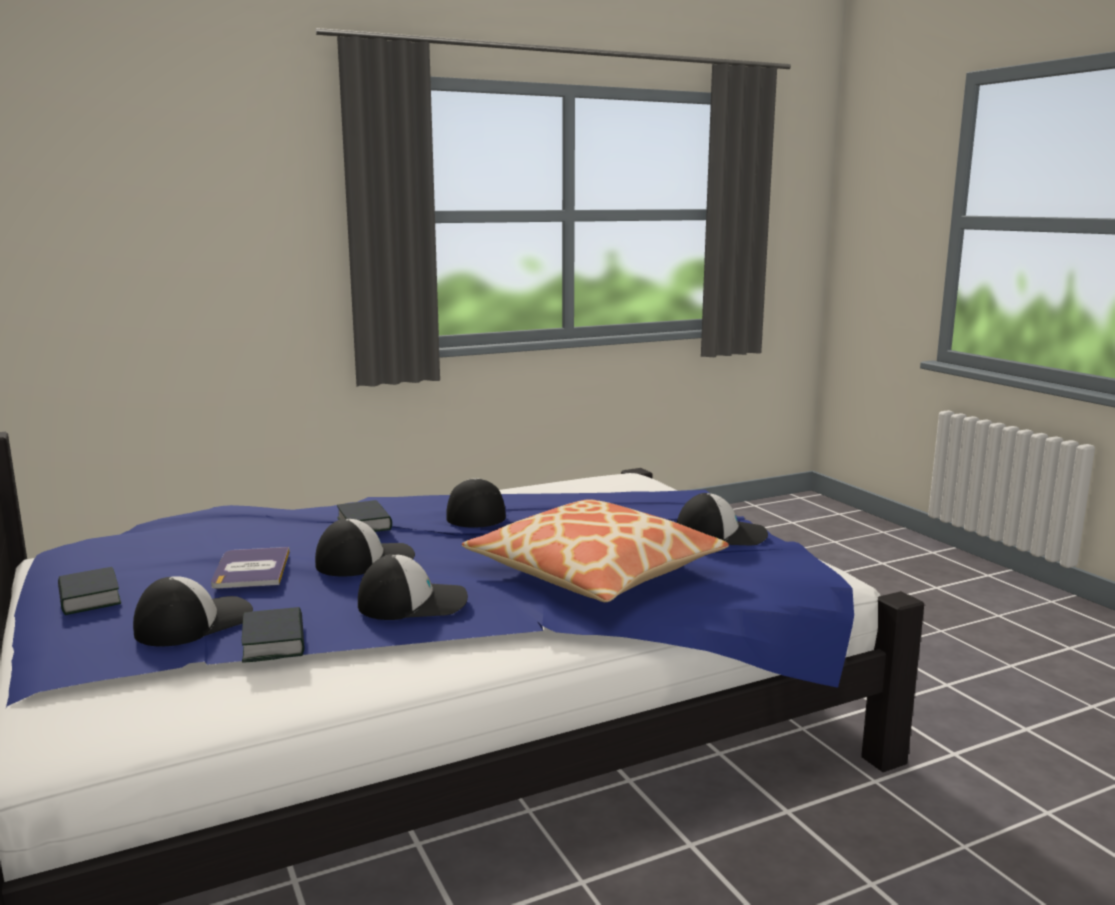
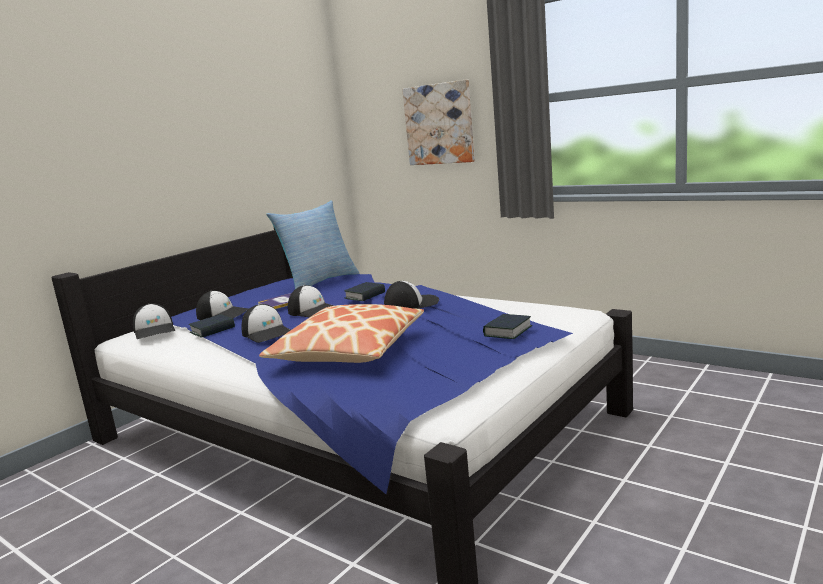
camera: 65 degrees right, 0 degrees up
(89, 598) = (240, 297): book -> book (507, 331)
(179, 536) = (319, 282): none -> pillow
(220, 242) = (439, 124): none -> picture
(721, 534) = (457, 358): cap -> cap (155, 330)

